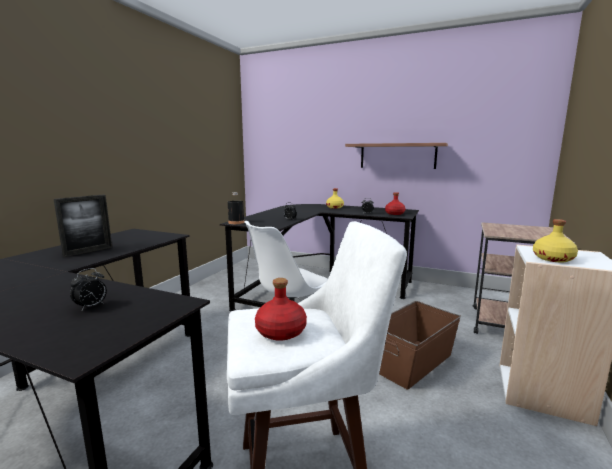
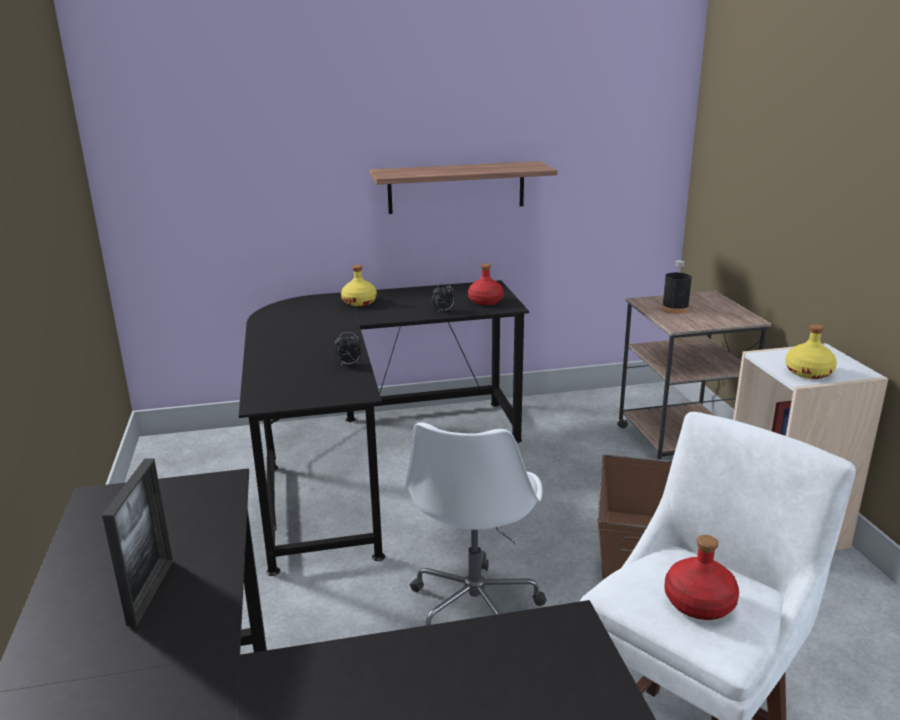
camera: 35 degrees left, 10 degrees up
(91, 307) = (471, 693): alarm clock -> none
(236, 222) = (266, 402): black bottle -> black bottle (675, 309)

